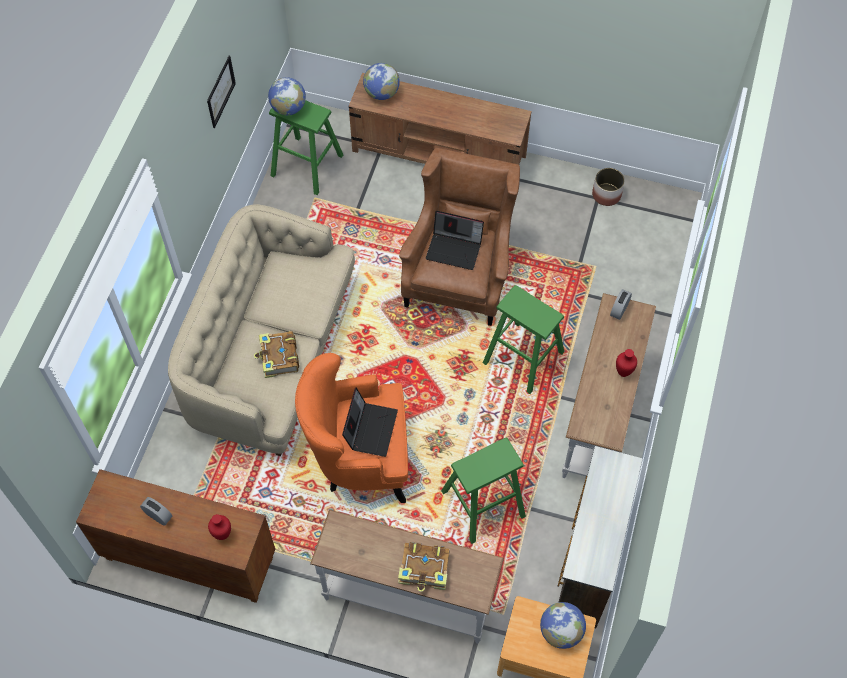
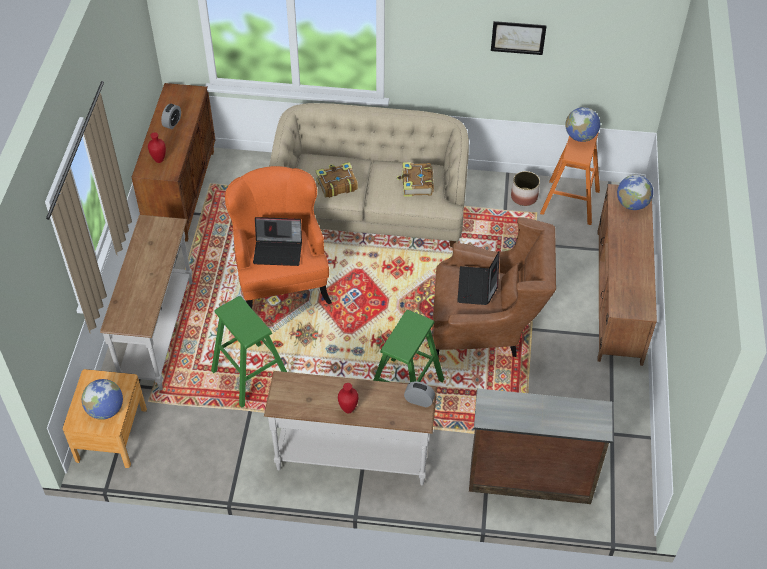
camera: 80 degrees right, 10 degrees down
(307, 165) = (570, 202): green stool -> orange stool
(425, 569) = (137, 285): book -> book (416, 184)
(587, 562) = (201, 460): brown dresser -> brown dresser (529, 478)
(606, 195) = (619, 441): planter -> planter (524, 197)

